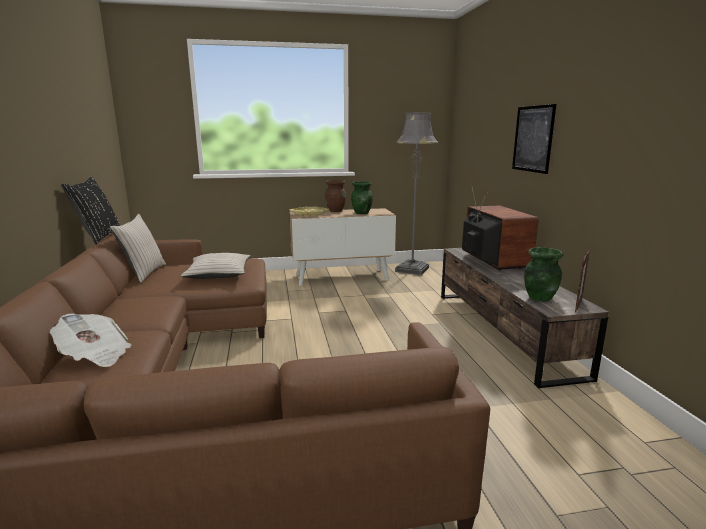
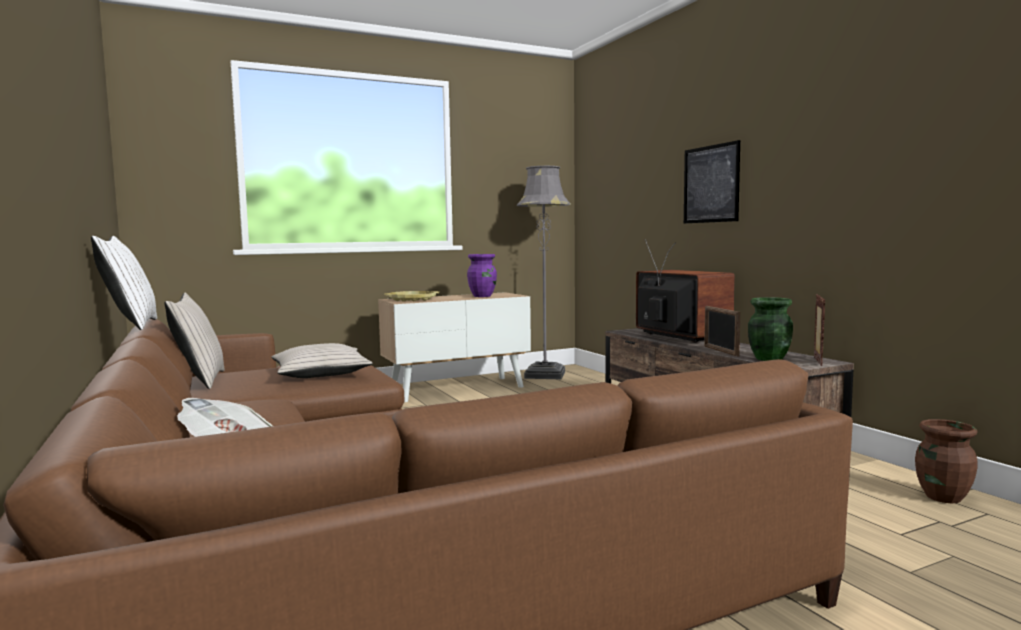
camera: 15 degrees left, 10 degrees down
(98, 237) = (130, 326): black pillow -> white pillow
(335, 211) = (443, 296): brown vase -> brown vase (943, 497)
(362, 213) = (482, 296): green vase -> purple vase
(509, 283) = (720, 351): none -> picture frame

